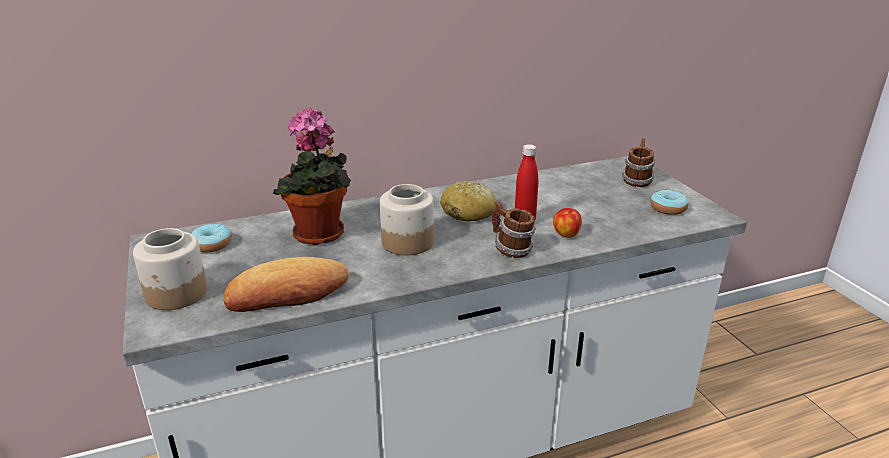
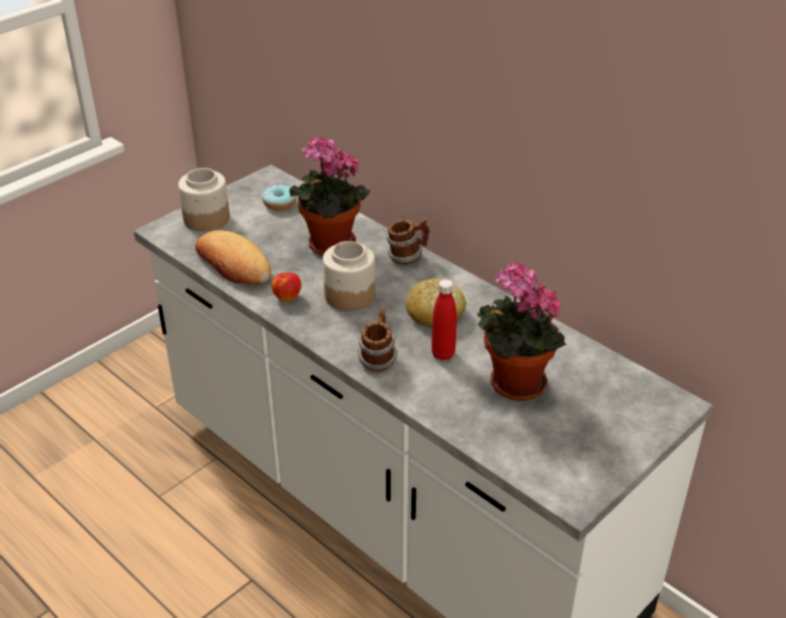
camera: 65 degrees right, 10 degrees up
(566, 234) = (435, 388): apple -> apple (287, 297)
(580, 205) = (512, 384): none -> potted plant
(636, 181) = (622, 418): mug -> mug (407, 257)
(668, 208) = (560, 456): donut -> none

